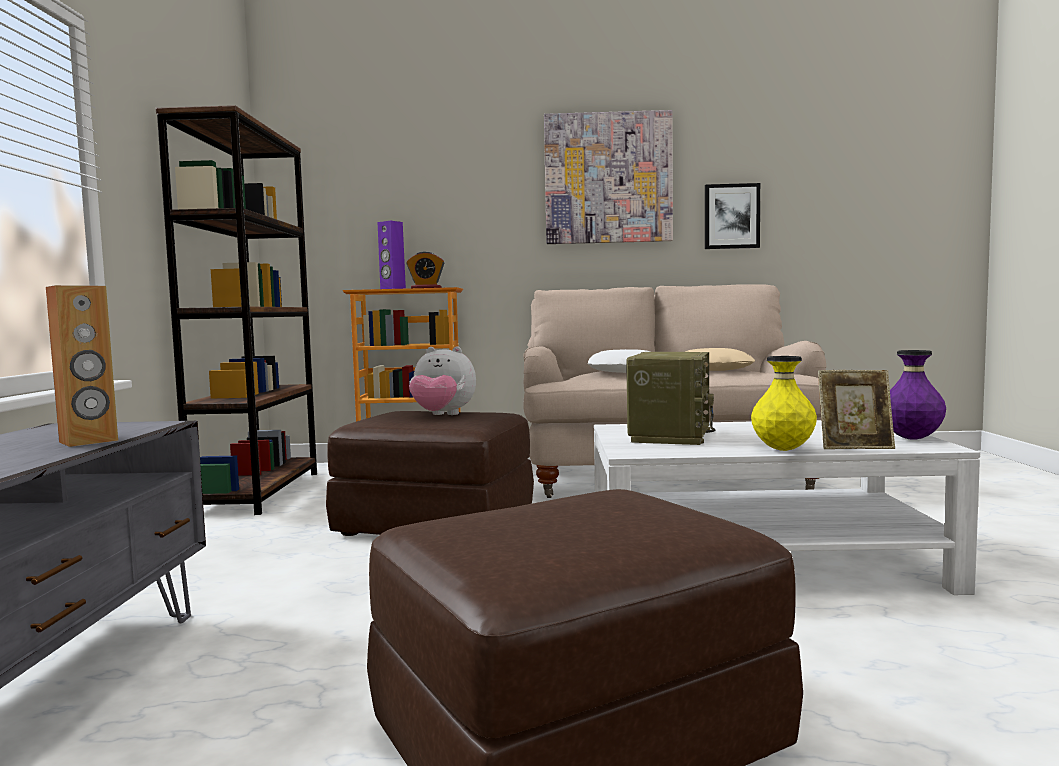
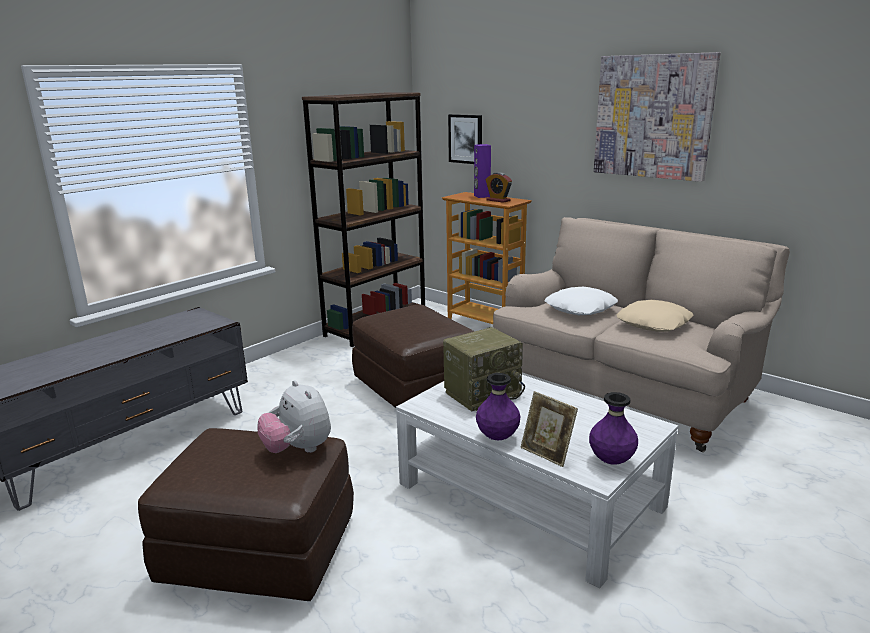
camera: 40 degrees right, 15 degrees up
(89, 441) = (173, 336): brown speaker -> none
(442, 415) = (421, 322): plush toy -> plush toy (298, 450)
(731, 216) = (768, 163): picture -> picture (465, 139)
(783, 450) = (497, 437): yellow vase -> purple vase

